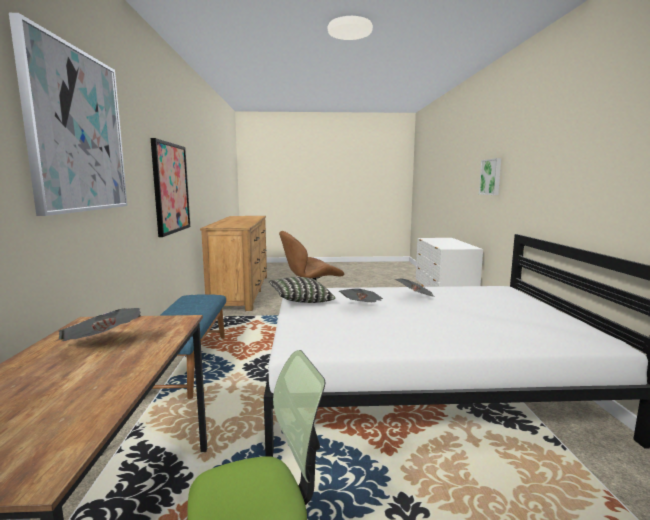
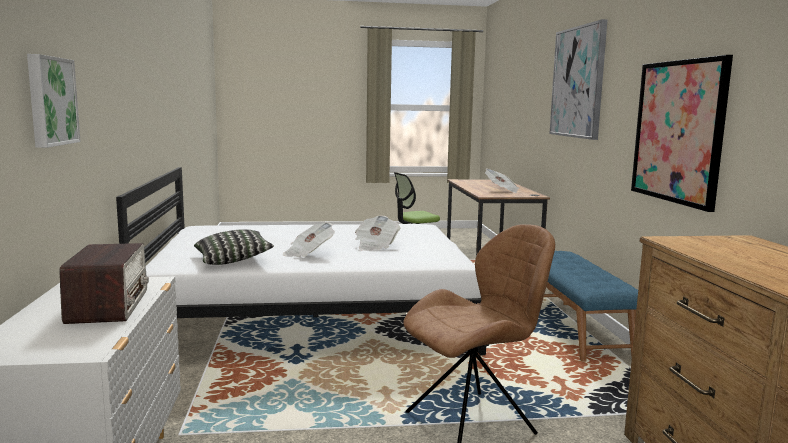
camera: 175 degrees right, 0 degrees up
(300, 301) = (444, 252): pillow -> pillow (233, 260)
(442, 243) = (109, 305): none -> radio

